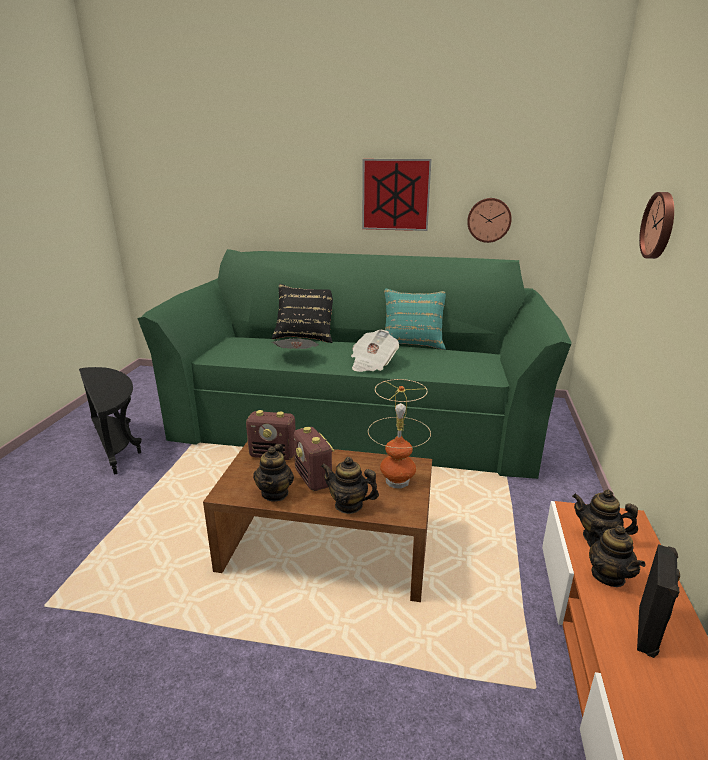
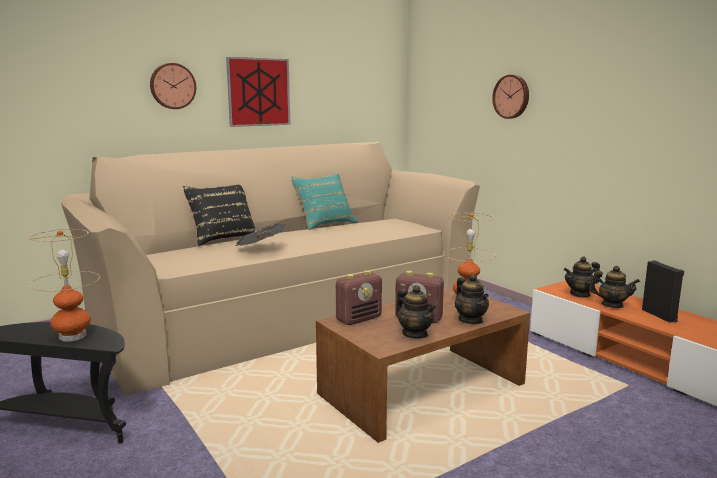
camera: 45 degrees left, 10 degrees down
(108, 389) = (72, 336): none -> table lamp
(349, 505) = (471, 320): teapot -> teapot turned 90 degrees counterclockwise
(357, 417) = (283, 313): green sofa -> beige sofa
(372, 364) = (333, 239): newspaper -> none
(489, 220) = (336, 112): wall clock -> wall clock (172, 86)

